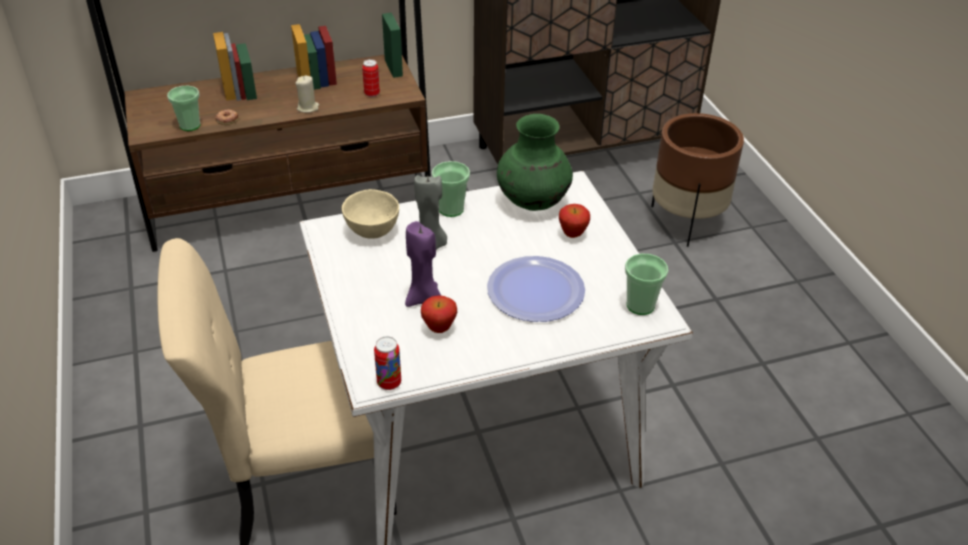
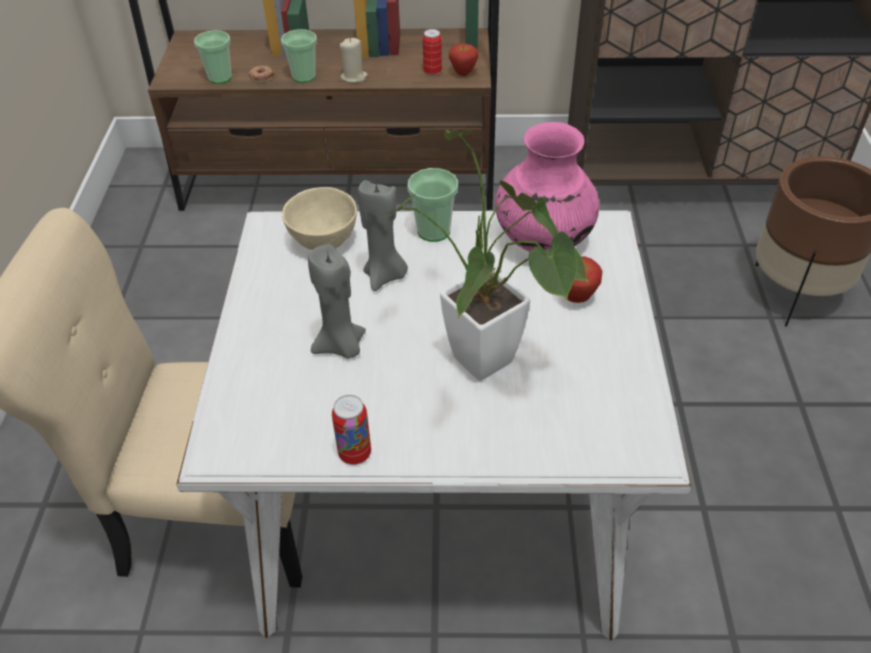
camera: 20 degrees right, 5 degrees up
(389, 383) = (239, 457): can -> can (355, 453)
(424, 299) = (341, 347): purple candle -> grey candle
(439, 329) = (339, 394): apple -> apple (463, 73)
(532, 202) = (542, 241): green vase -> pink vase
(535, 291) = (491, 369): plate -> potted plant
(640, 305) = (628, 424): cup -> cup (304, 76)

